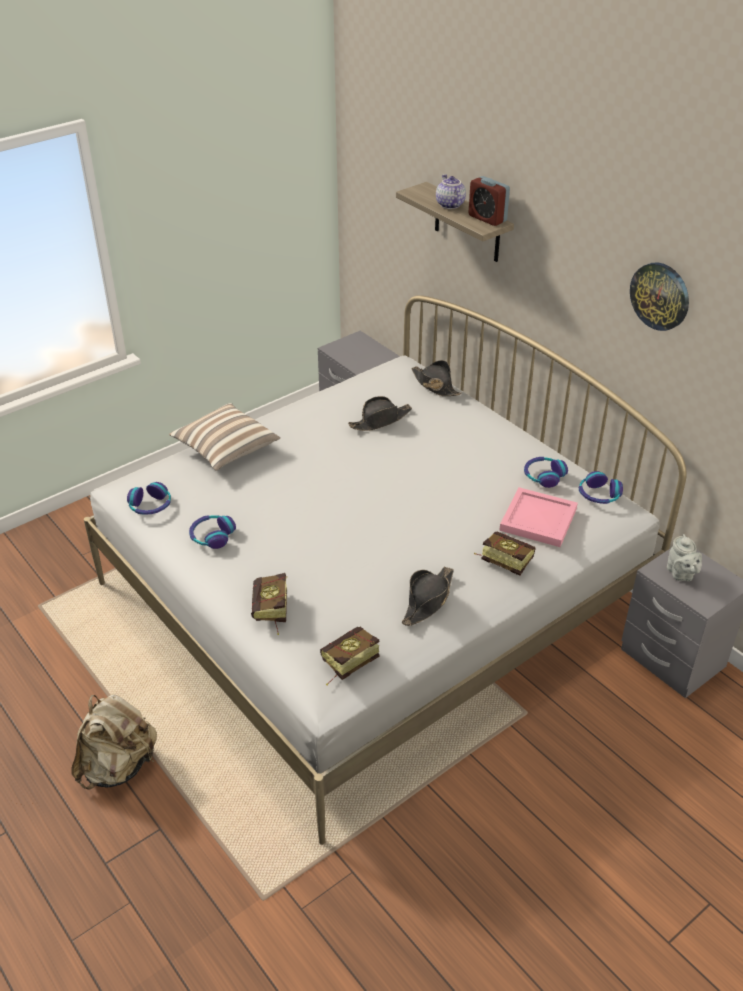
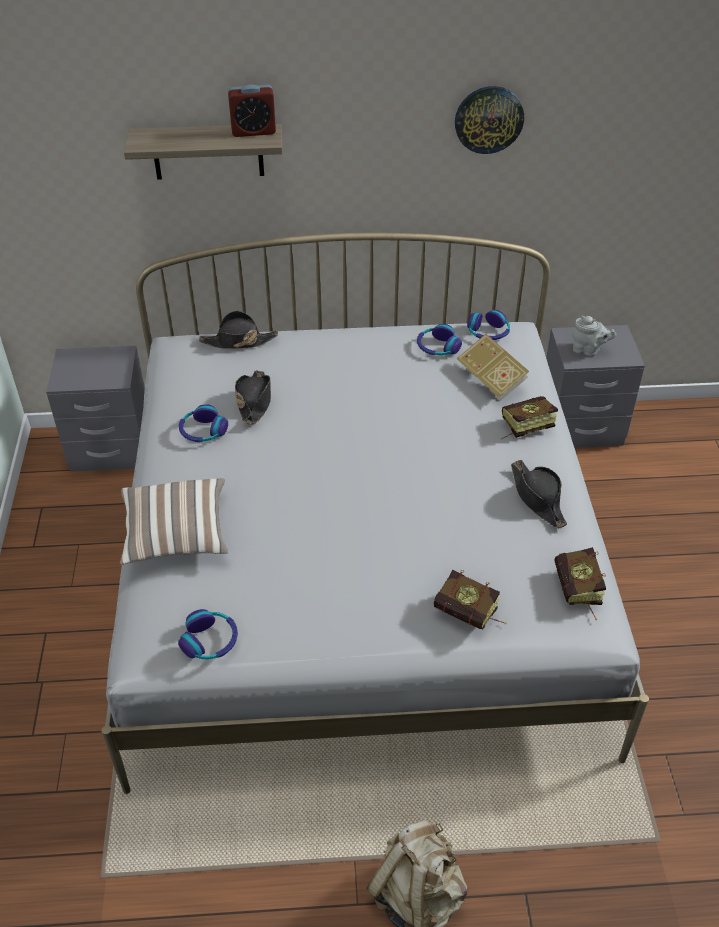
camera: 55 degrees left, 5 degrees up
(212, 536) = (313, 609): headphones -> headphones (203, 431)
(449, 205) = (197, 137): teapot -> none
(539, 520) = (492, 380): pink tray -> book

